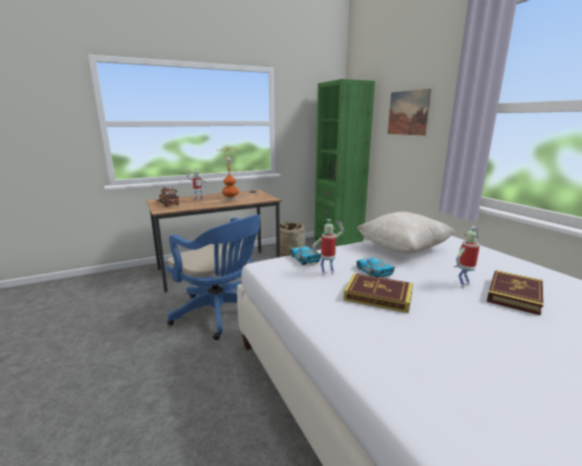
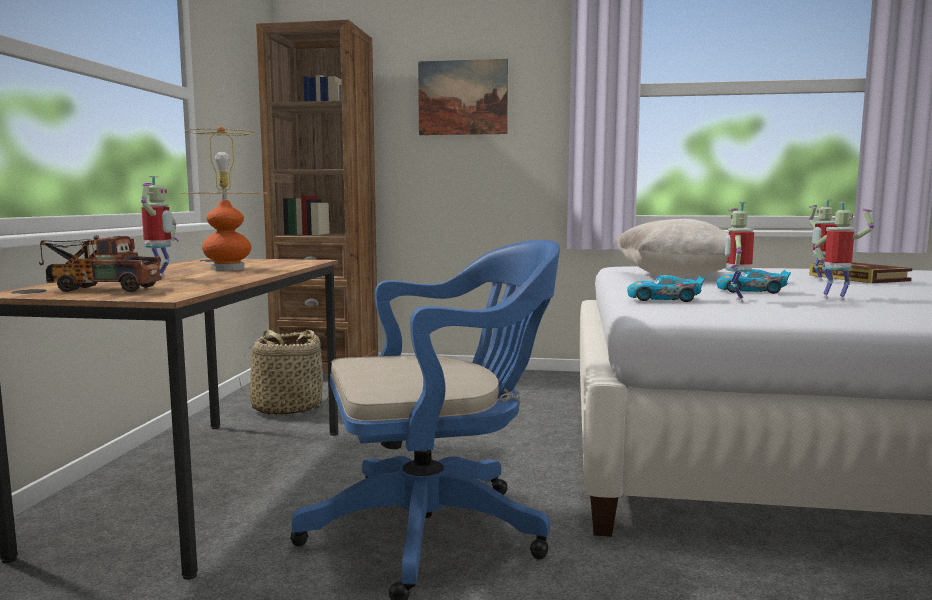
camera: 55 degrees left, 10 degrees down
(338, 242) = (327, 371): green bookcase -> brown bookcase
(378, 296) = (836, 298): book -> toy robot

